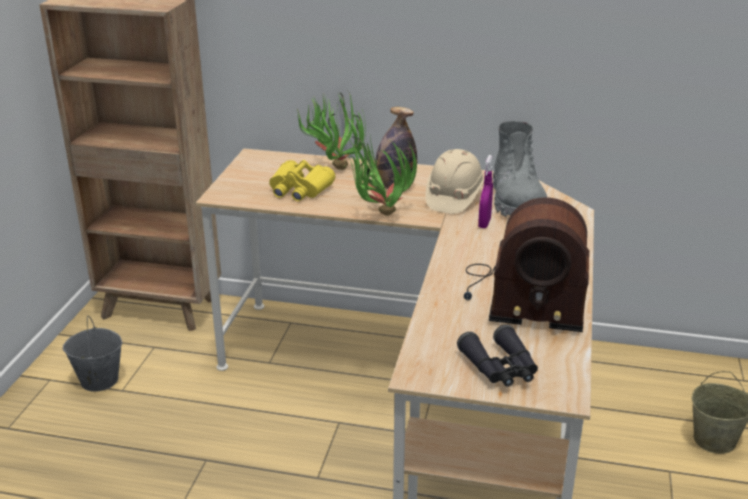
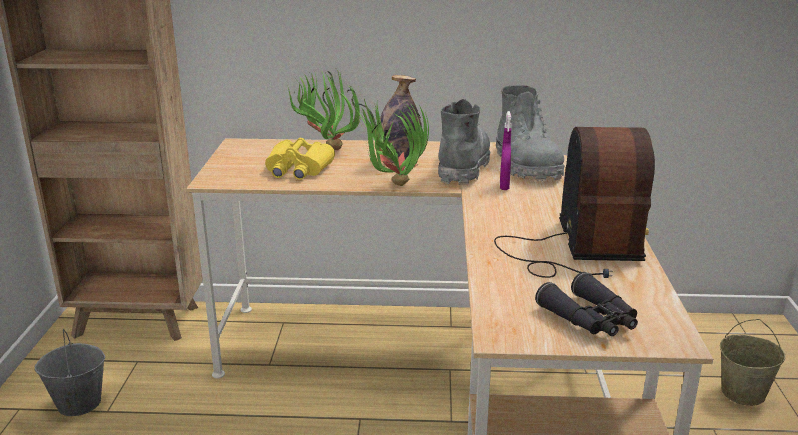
camera: 10 degrees left, 5 degrees down
(453, 198) = (462, 166): beige hard hat -> grey boot
(522, 297) = (577, 249): radio -> radio turned 90 degrees counterclockwise

